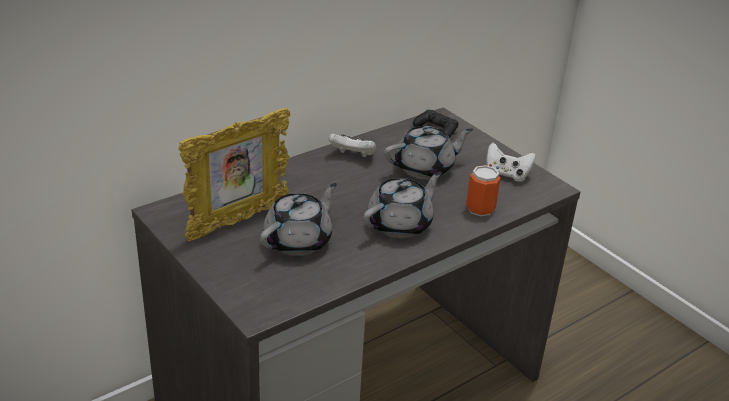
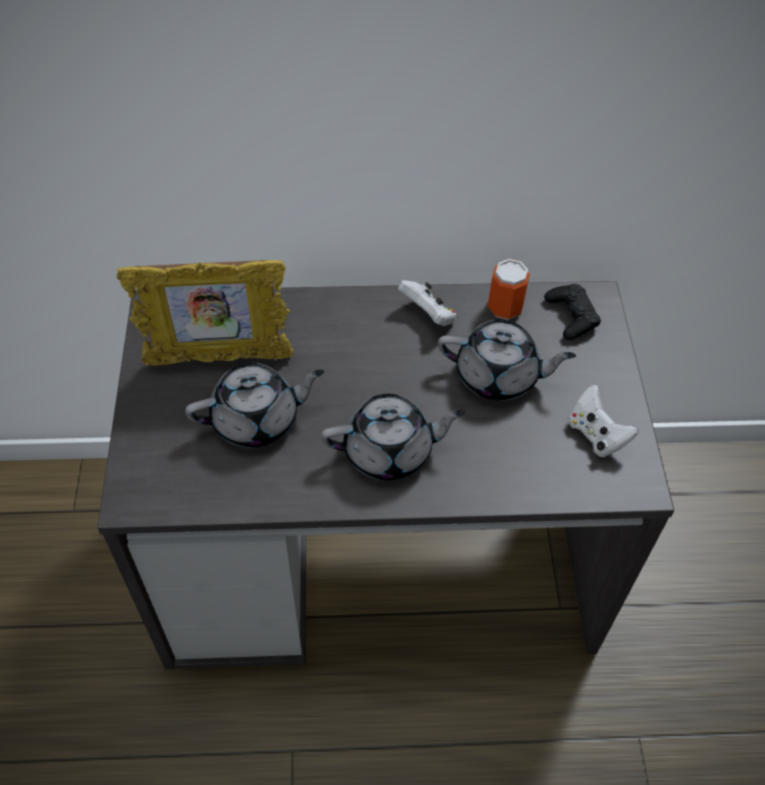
camera: 35 degrees right, 20 degrees up
(480, 209) = (509, 474): can -> can (505, 307)

